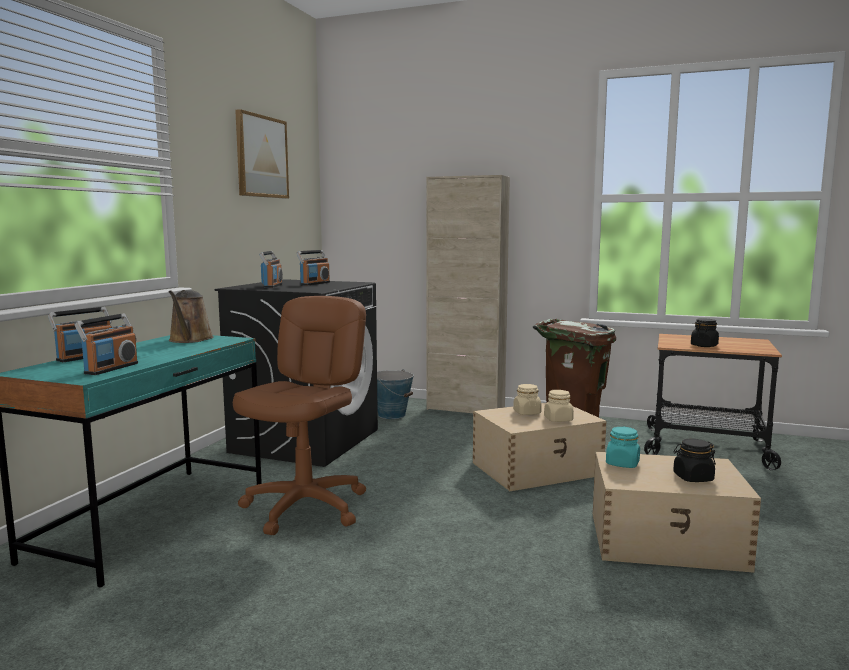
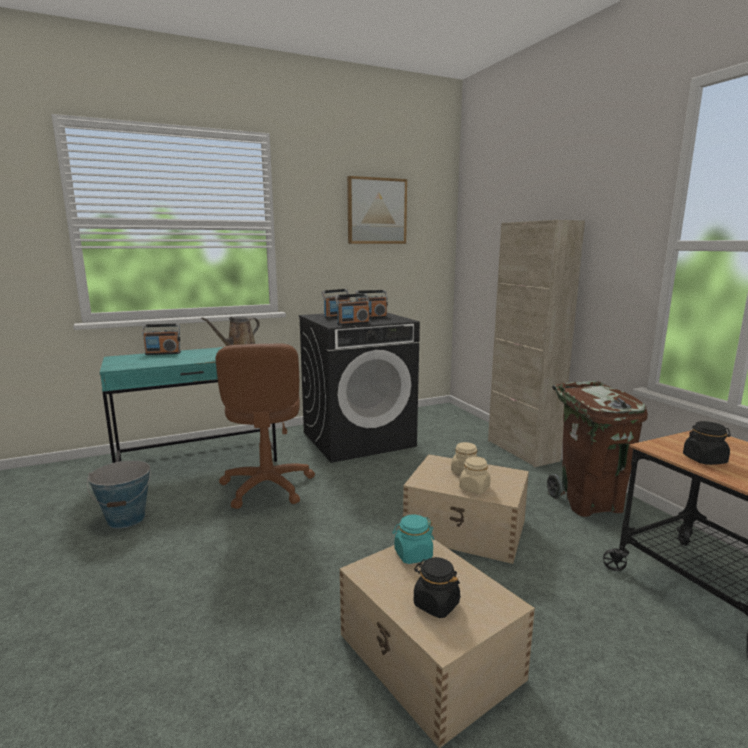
camera: 45 degrees right, 5 degrees up
(111, 368) = (142, 364): radio -> radio (353, 323)
(306, 507) = (267, 487): brown office chair -> brown office chair turned 105 degrees clockwise
(392, 415) = (452, 437): bucket -> bucket (126, 519)

